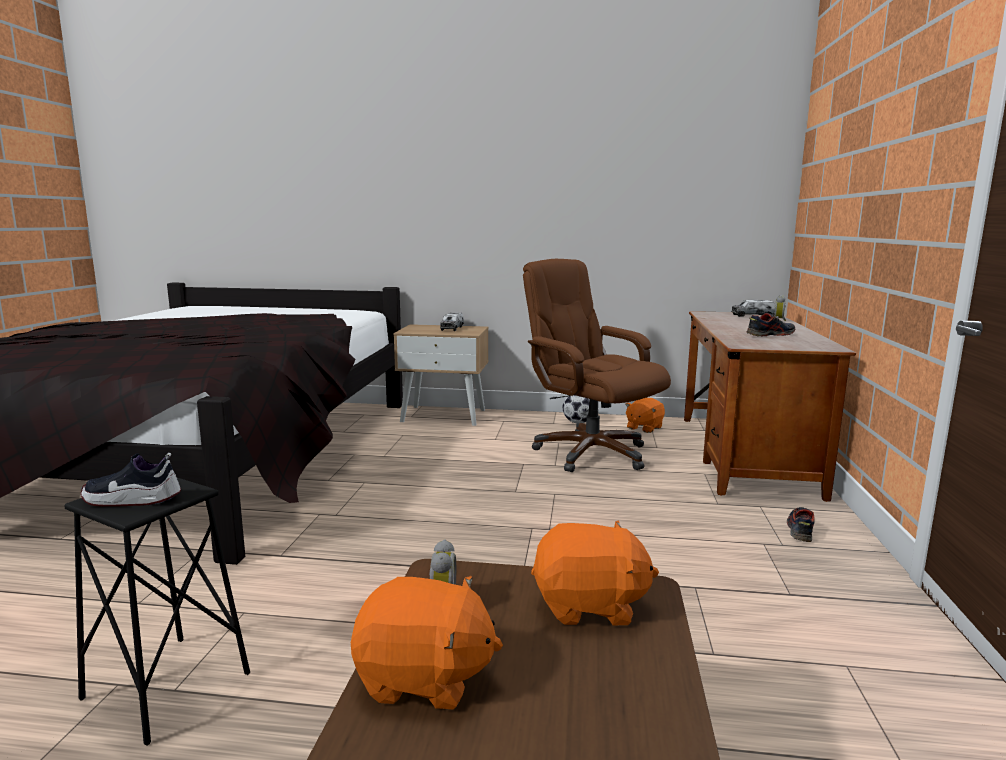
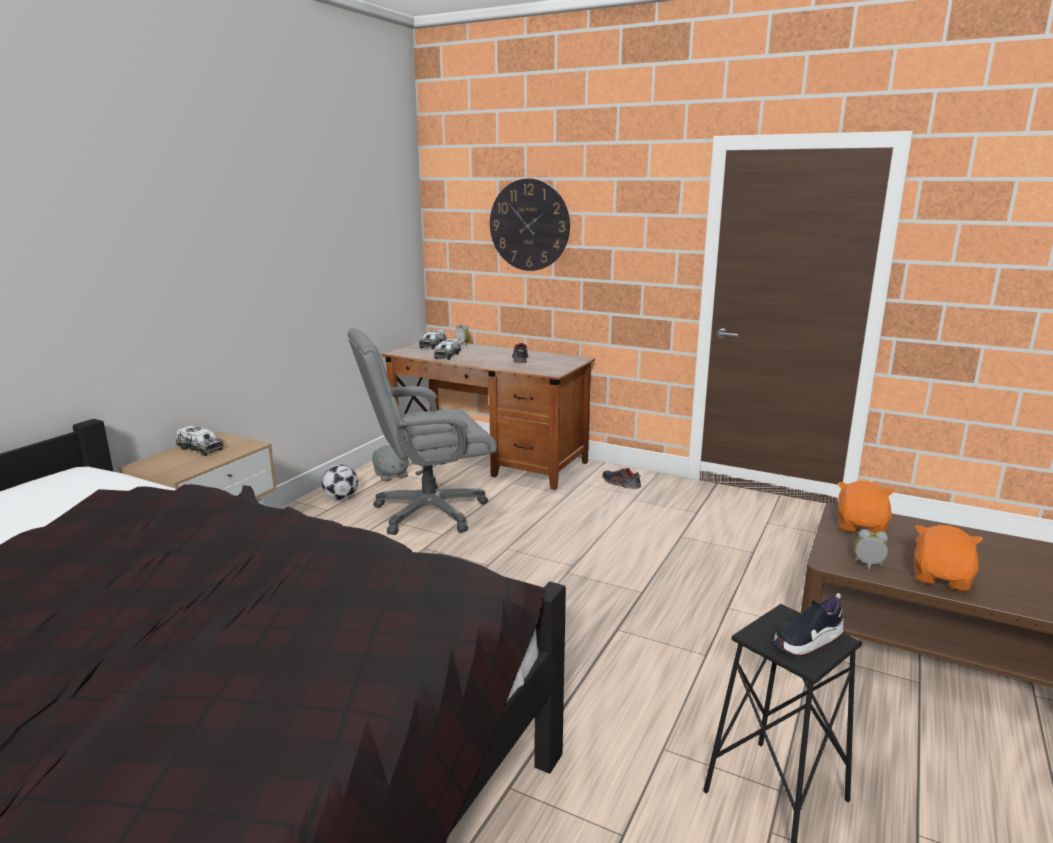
camera: 70 degrees left, 5 degrees up
(133, 500) = (807, 641): shoe -> shoe turned 45 degrees clockwise
(590, 453) = (428, 512): brown office chair -> grey office chair
(644, 428) = (391, 475): orange plush toy -> grey plush toy
(725, 321) = (447, 356): none -> toy truck
(849, 169) = (529, 225): none -> wall clock

